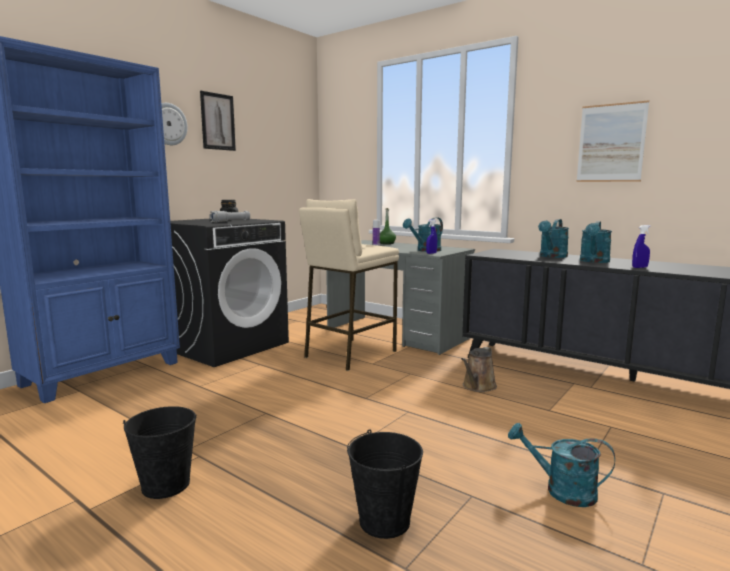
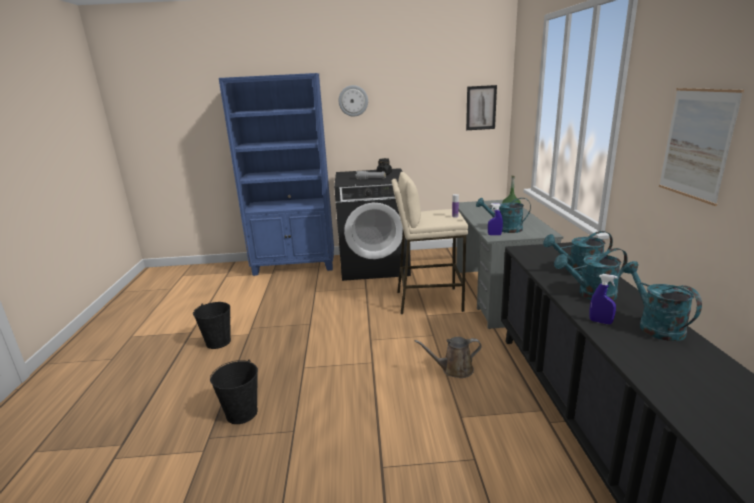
camera: 50 degrees right, 10 degrees up
(218, 121) = (396, 92): picture -> picture (481, 108)
(561, 490) = (336, 465): turquoise watering can -> turquoise watering can (654, 325)

